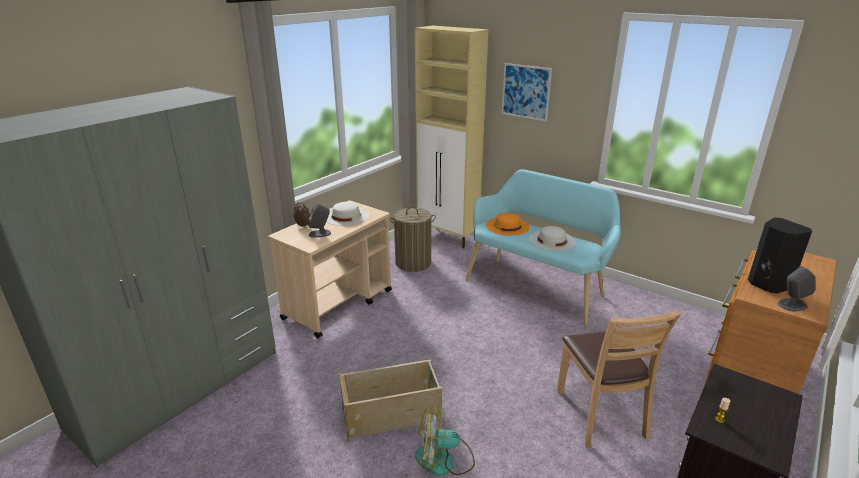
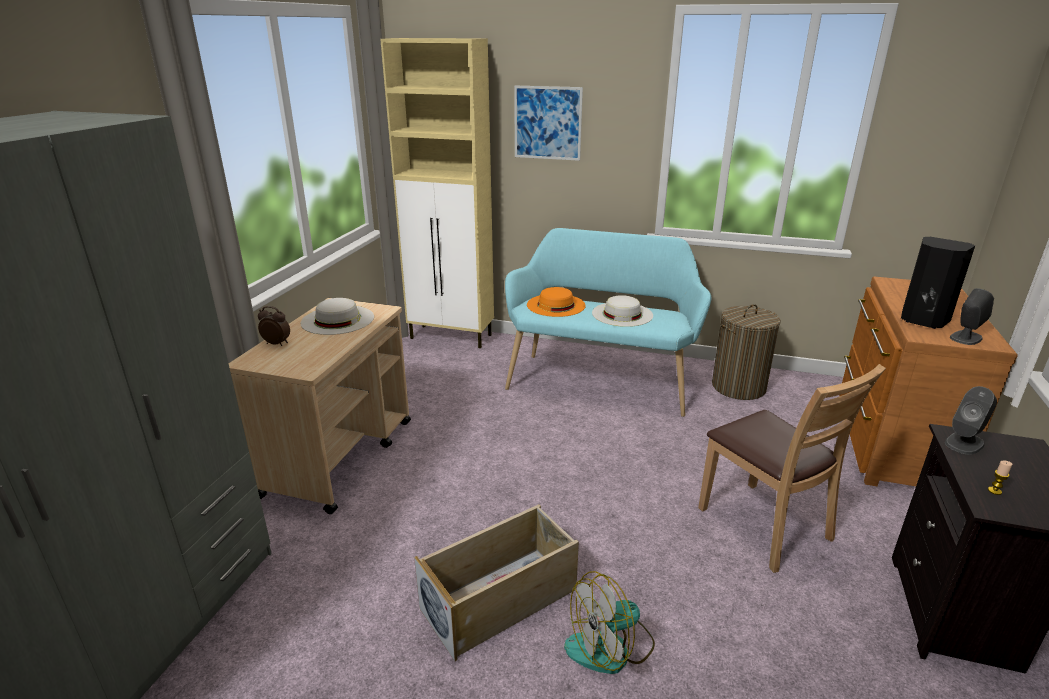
camera: 20 degrees left, 0 degrees up
(320, 233) = (312, 350): grey speaker -> grey speaker (964, 443)
(413, 263) = (422, 378): laundry basket -> laundry basket (738, 386)

